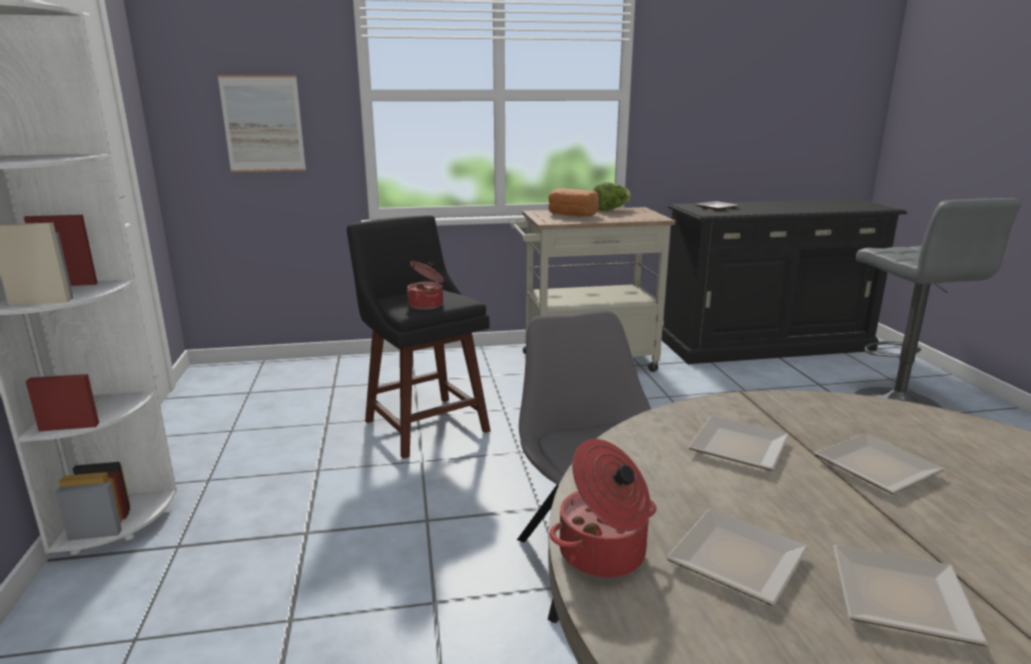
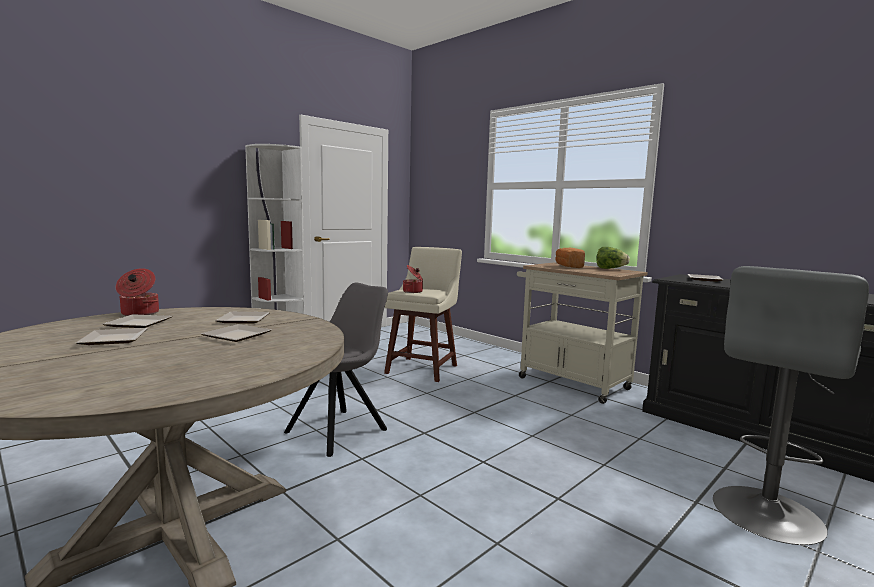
camera: 55 degrees right, 10 degrees down
(263, 124) = (447, 201): picture -> none
(424, 423) = (423, 368): black stool -> beige stool

